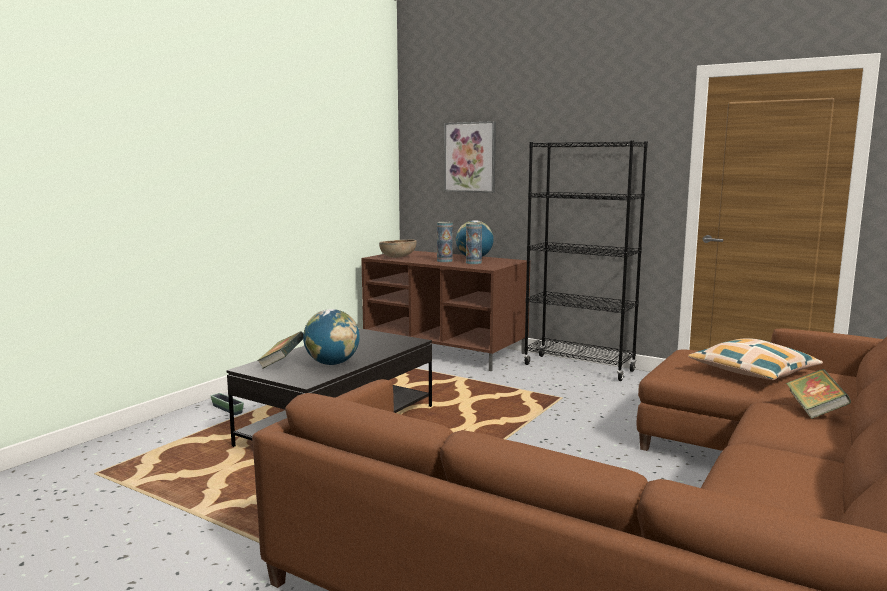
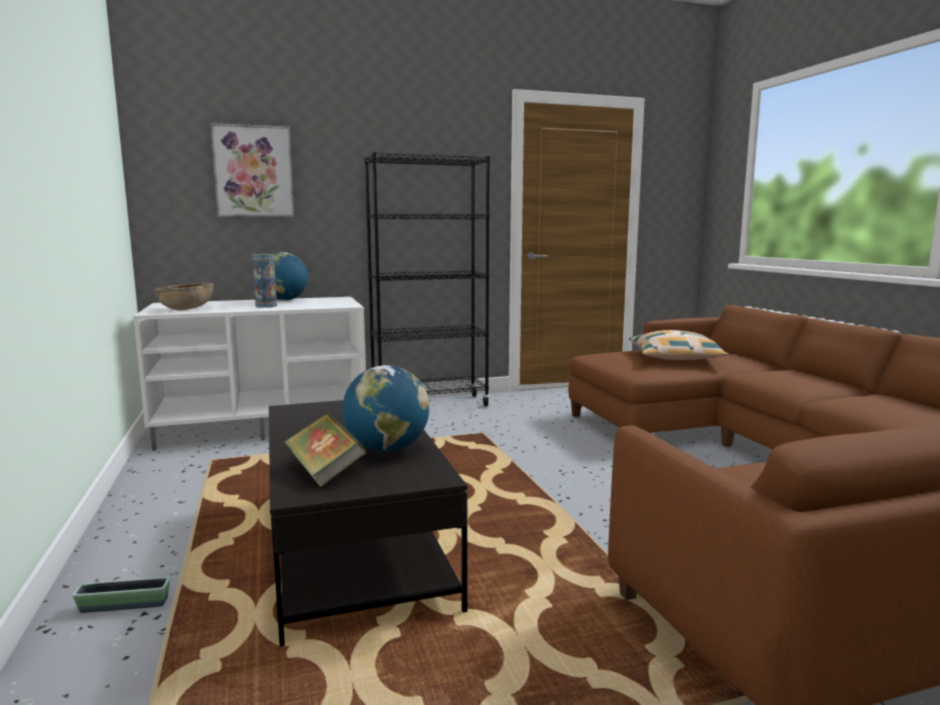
camera: 50 degrees left, 0 degrees up
(446, 350) = (265, 425): brown tv stand -> white tv stand
(473, 263) = (308, 304): vase -> none
(815, 410) = (777, 370): book -> none

